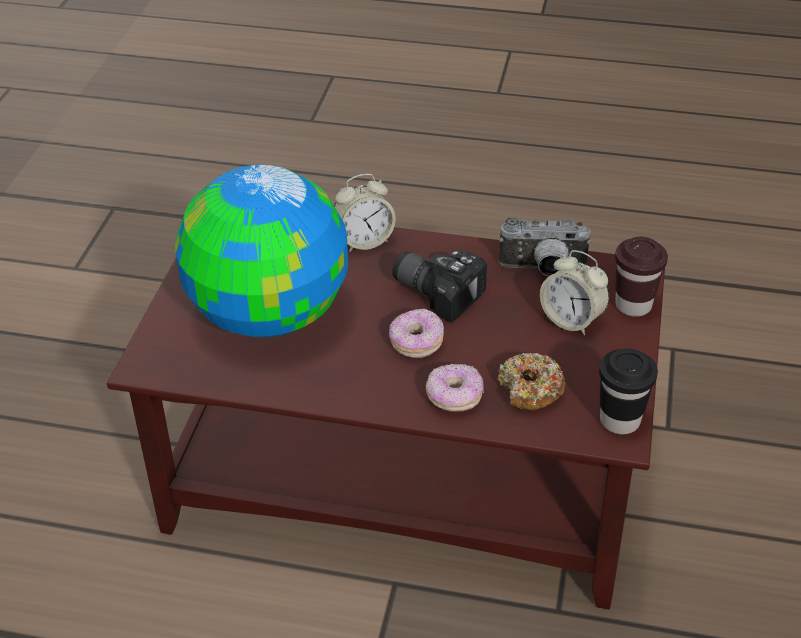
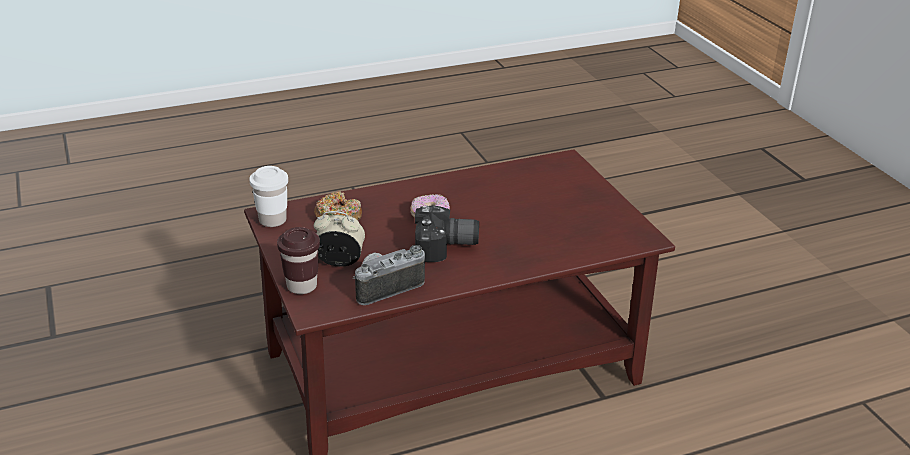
camera: 145 degrees right, 10 degrees down
(270, 315) = (534, 200): globe -> none
(364, 241) = (533, 260): alarm clock -> none
(454, 397) = (380, 200): donut -> none
(620, 420) = (272, 220): black cup -> white cup

